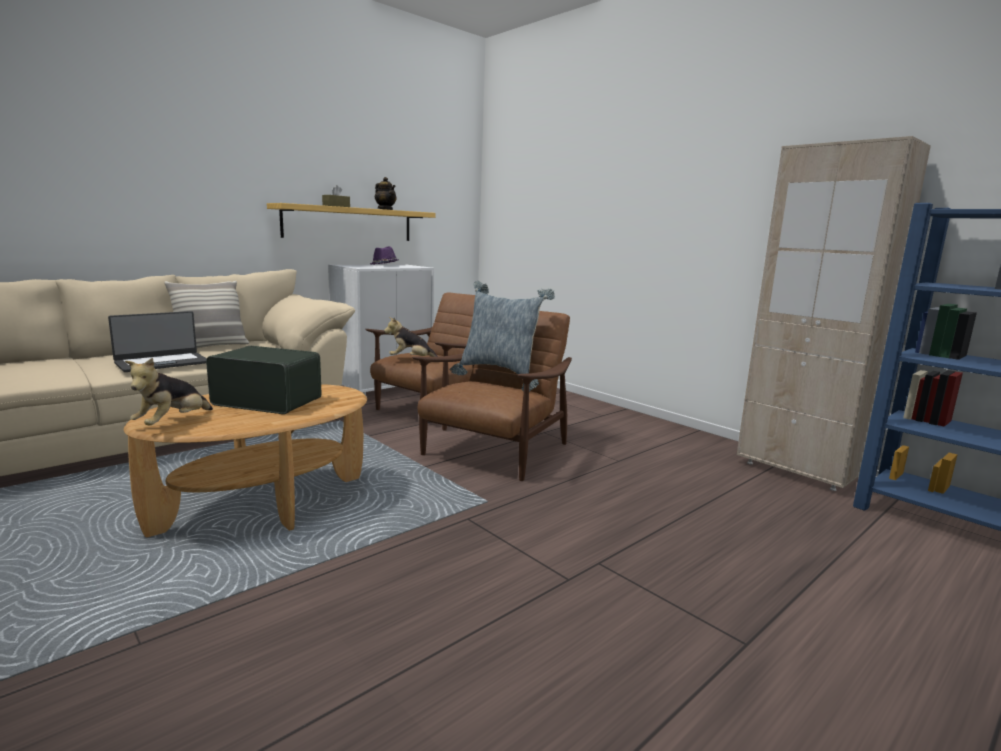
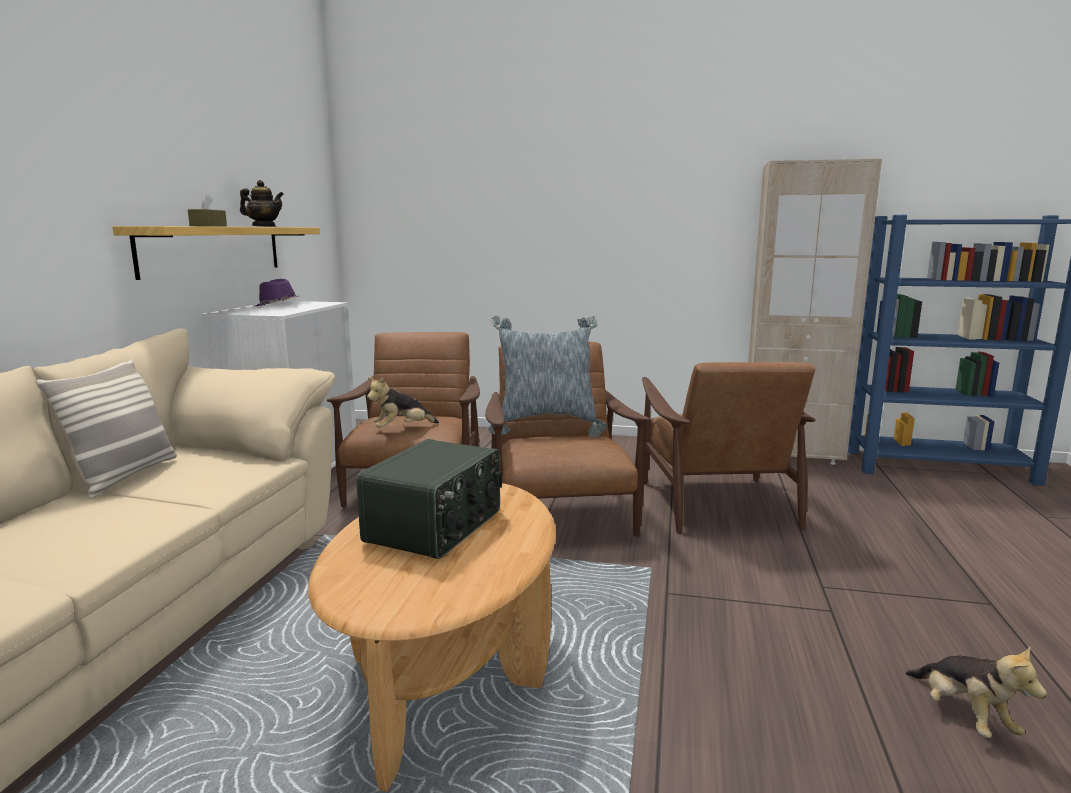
camera: 35 degrees left, 0 degrees up
(162, 363) = (121, 522): laptop -> none
(172, 423) = (413, 598): plush toy -> plush toy (963, 716)
(268, 401) = (436, 527): radio -> radio turned 135 degrees clockwise
(636, 480) = (716, 502): none -> brown armchair

